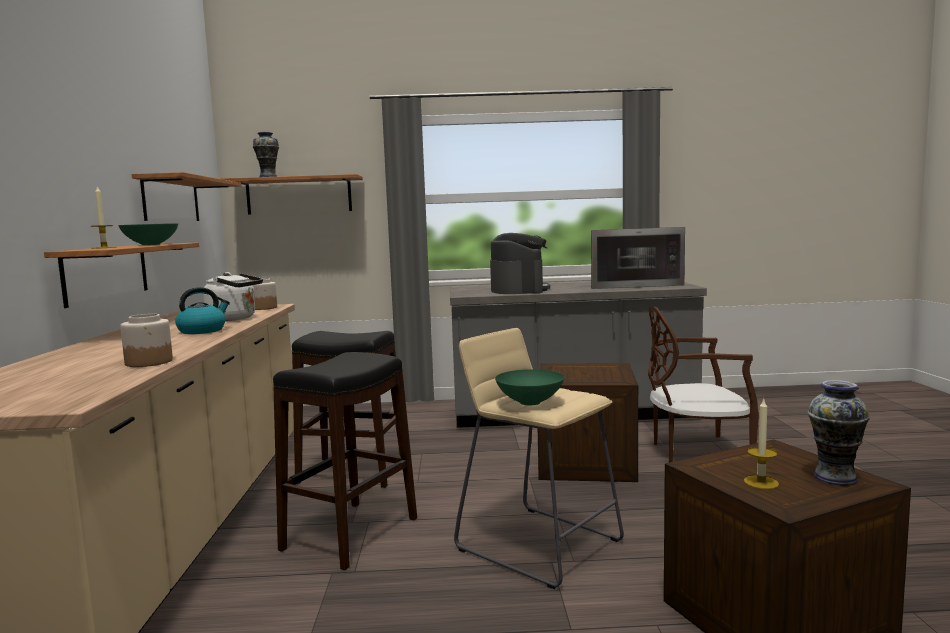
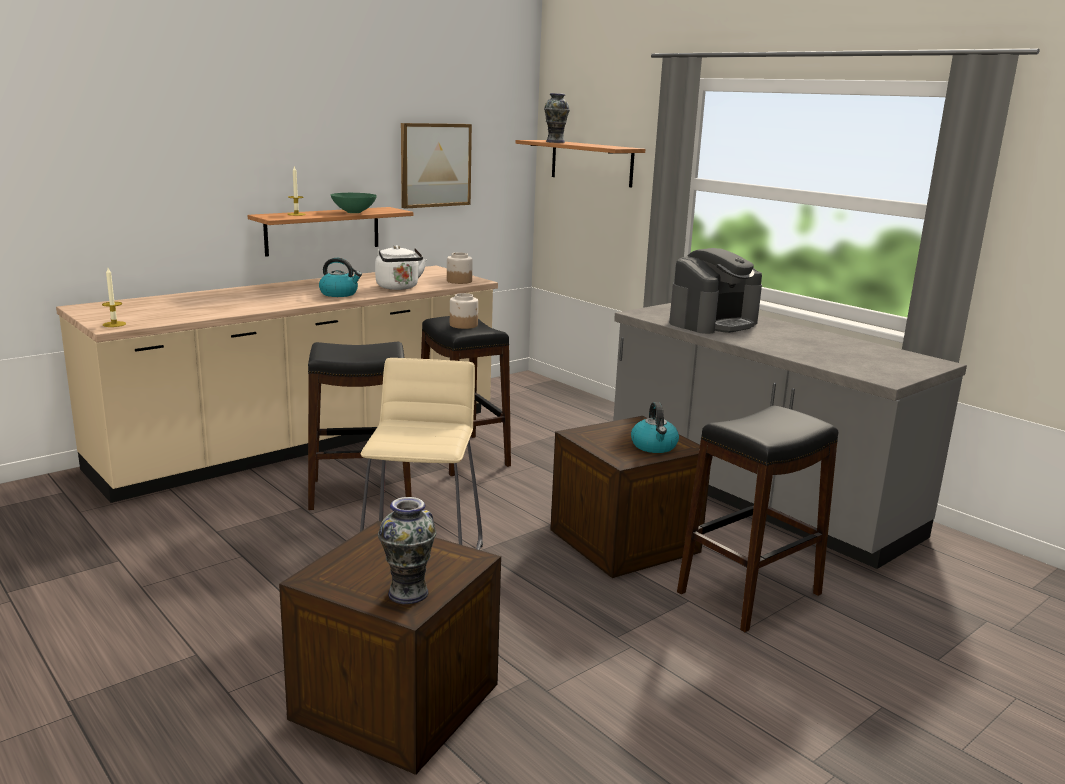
camera: 50 degrees right, 10 degrees up
(149, 362) = (223, 311): jar -> jar (464, 325)
(171, 200) = (435, 165): shelf -> picture
(529, 402) = (397, 431): green bowl -> none
(604, 371) = (654, 446): none -> kettle
(632, 284) = (853, 355): microwave -> none
(696, 452) = (749, 593): brown chair -> black stool
(761, 482) = (364, 563): candle -> candle (114, 324)

